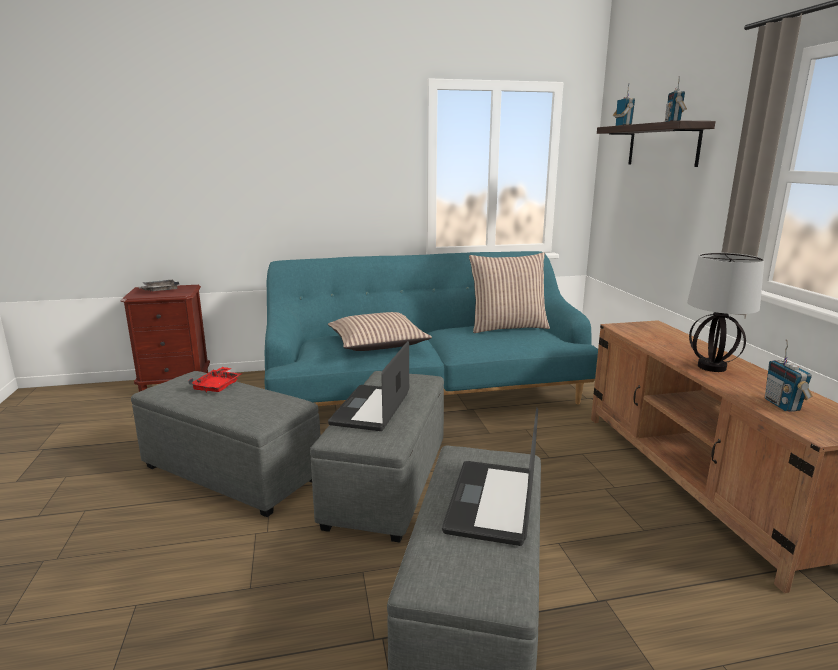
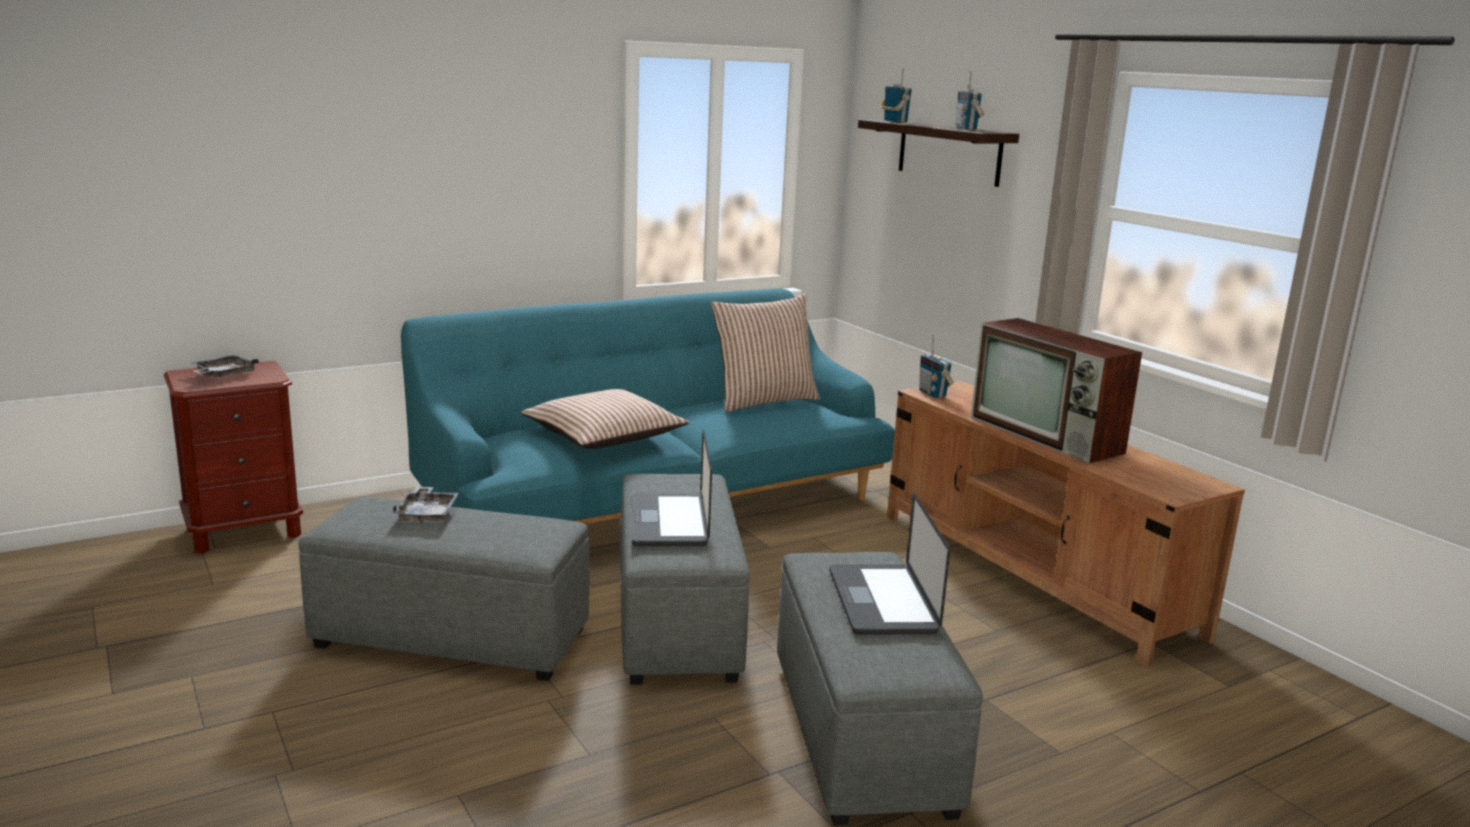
camera: 20 degrees left, 0 degrees up
(218, 386) = (427, 514): red tray -> grey tray
(712, 367) = (1048, 435): table lamp -> television
(782, 405) = (1130, 470): radio -> radio (932, 394)

